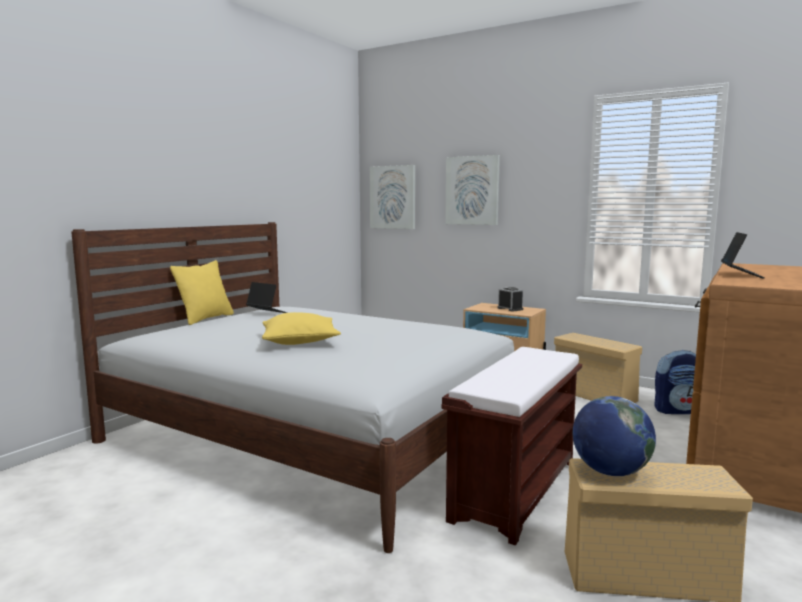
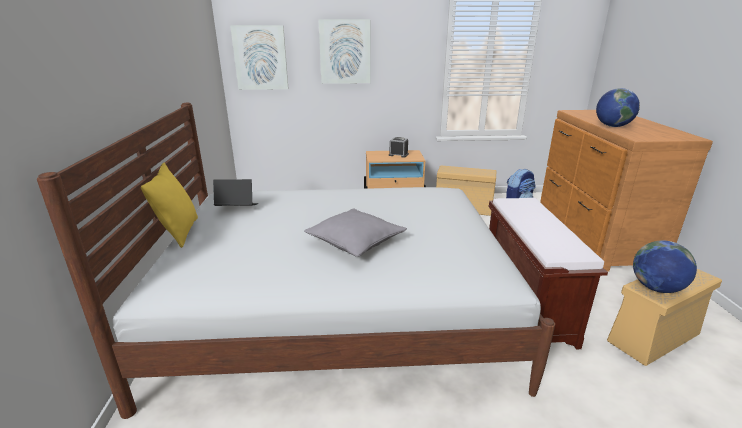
camera: 35 degrees left, 15 degrees up
(300, 341) = (355, 242): yellow pillow -> grey pillow
(741, 275) = (612, 126): laptop -> globe

